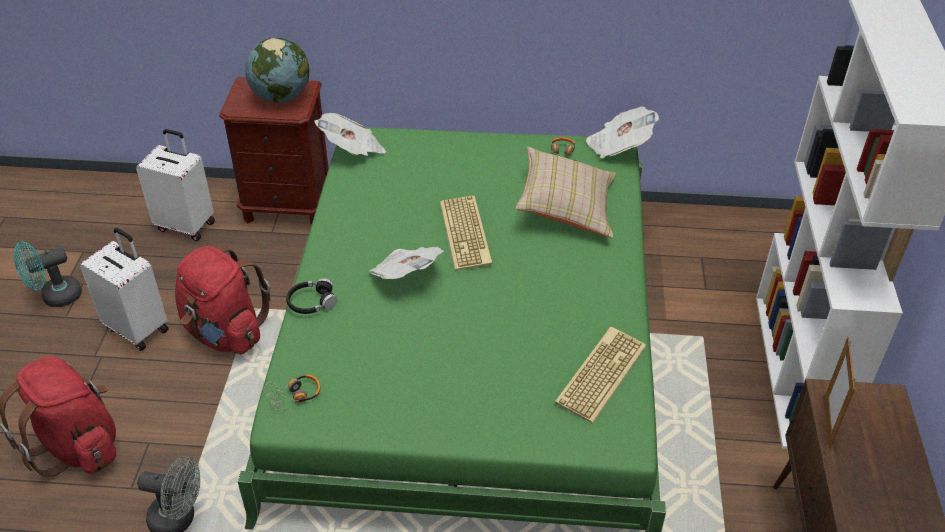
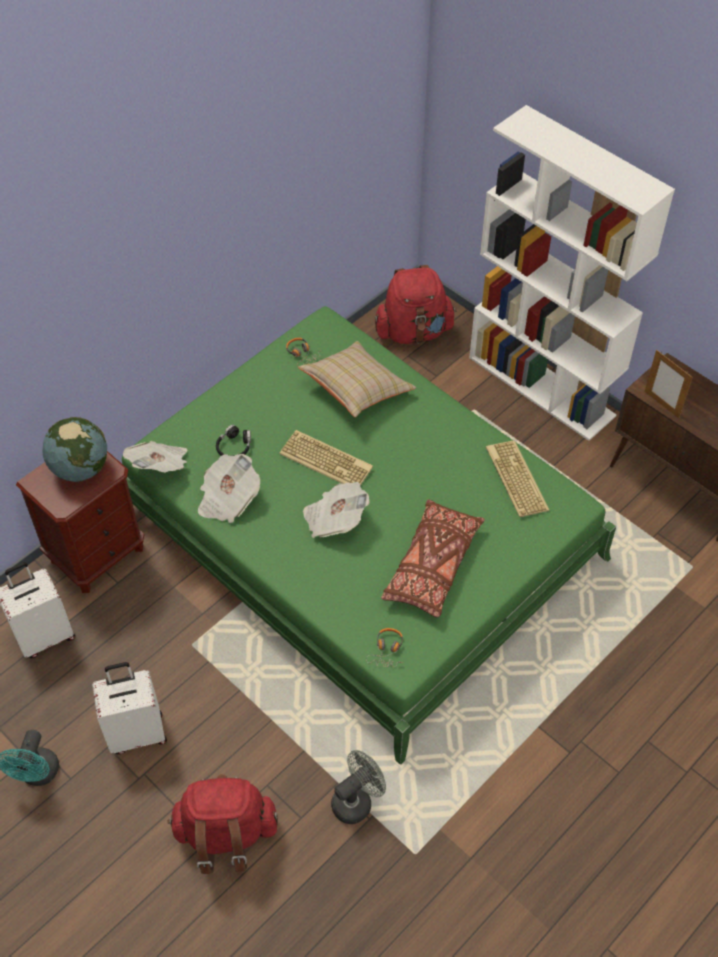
camera: 50 degrees left, 10 degrees up
(225, 332) = (201, 676): red backpack -> red backpack (414, 332)
(311, 302) = (306, 590): black headphones -> black headphones (234, 447)
(426, 372) = (432, 566): none -> brown pillow
(619, 146) = (326, 318): newspaper -> newspaper (228, 499)

